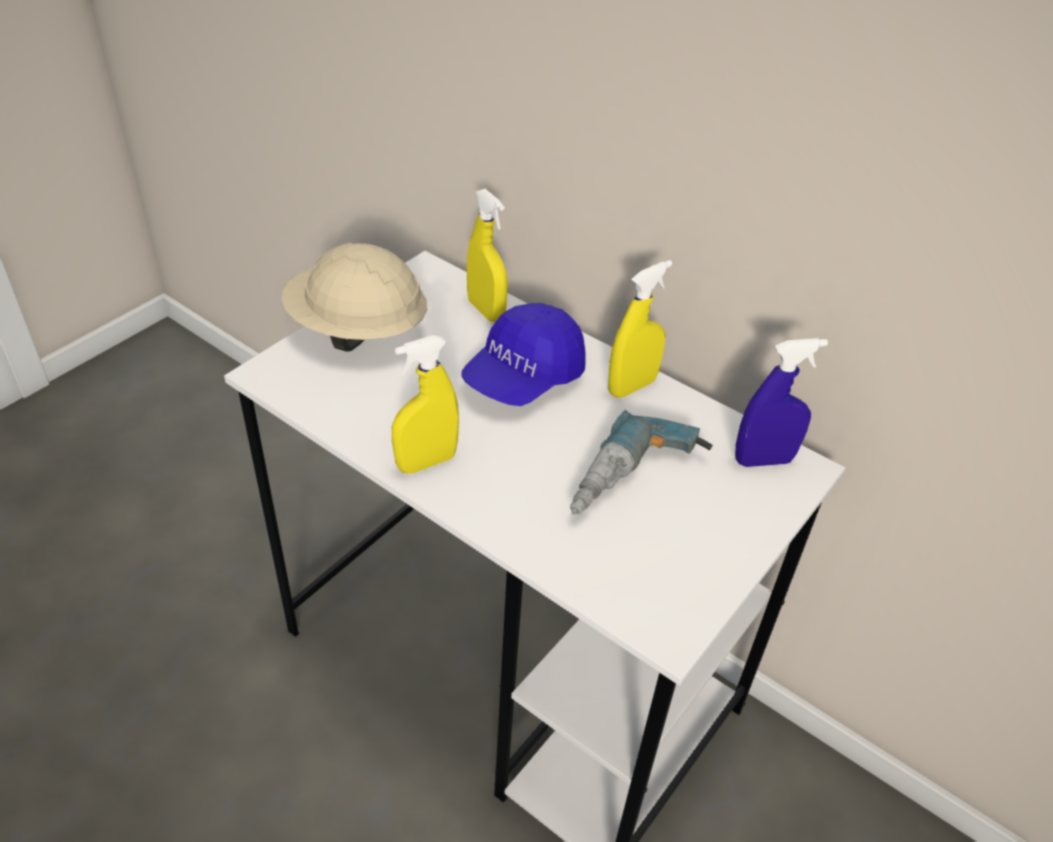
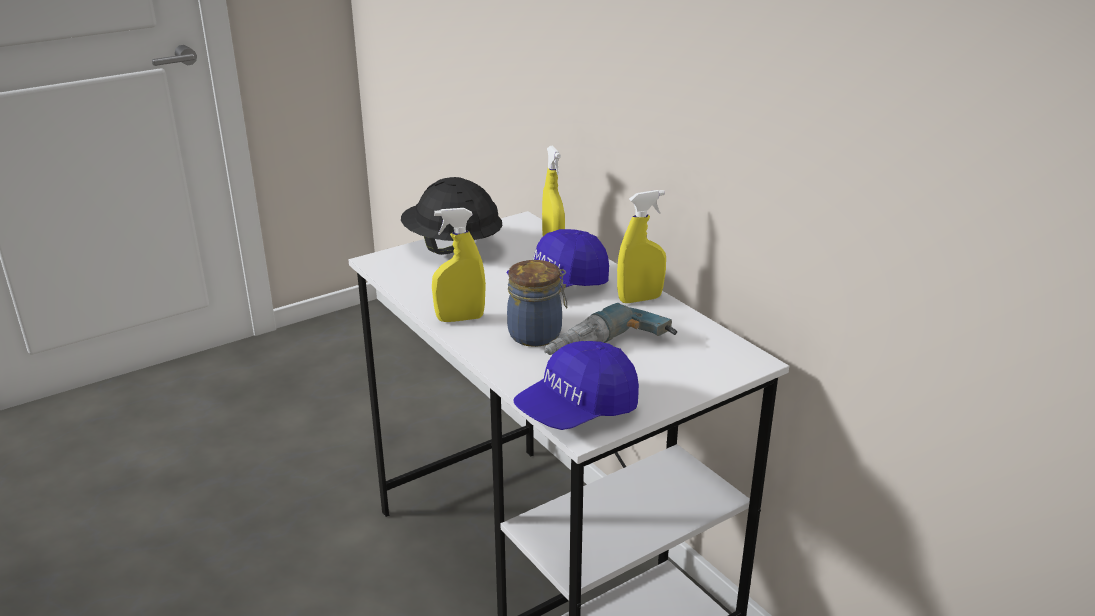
camera: 20 degrees right, 15 degrees down
(356, 331) = (452, 247): beige hard hat -> black hard hat
(537, 472) = (537, 334): none -> jar
(645, 598) = (577, 410): none -> blue cap
(763, 460) = (721, 352): blue spray bottle -> none

